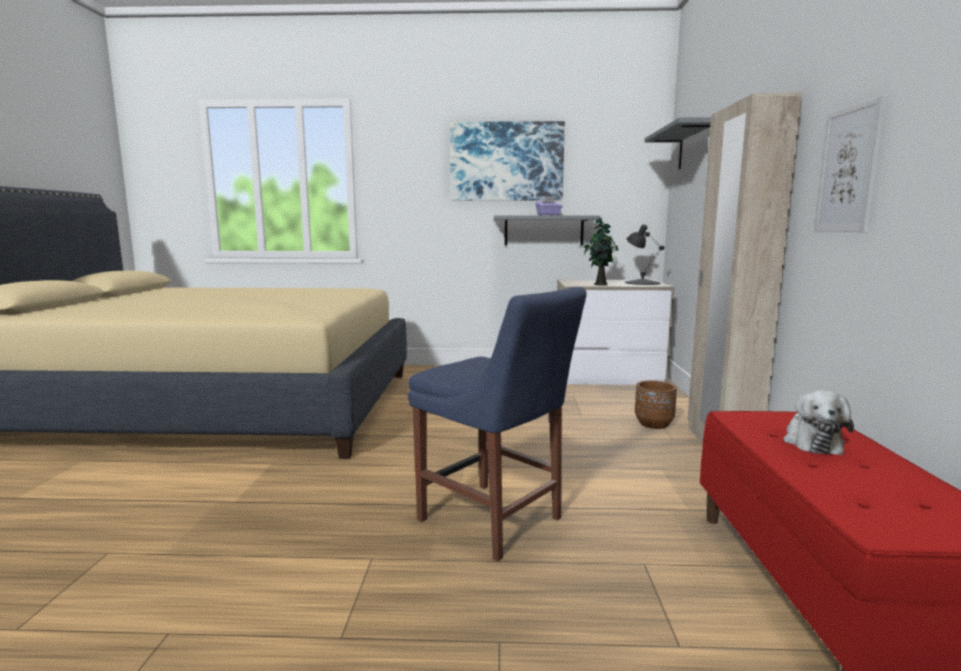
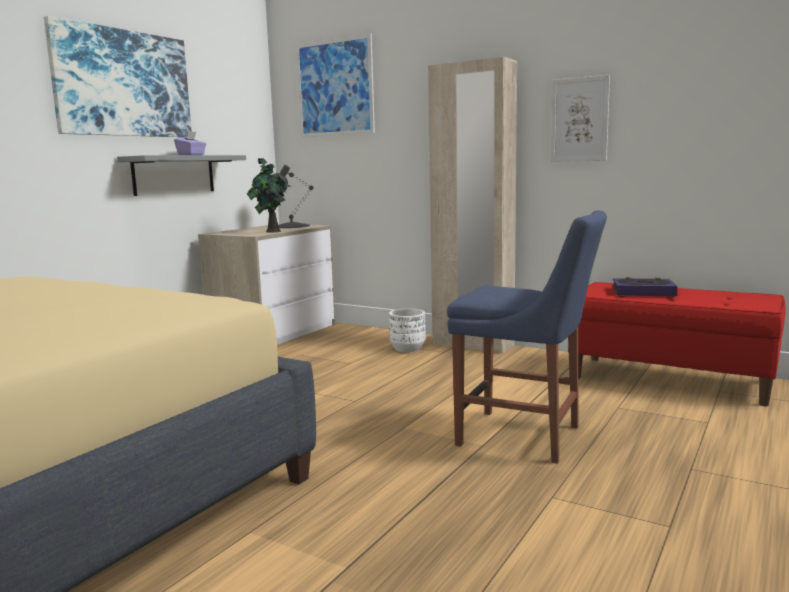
camera: 60 degrees left, 0 degrees up
(494, 521) = (525, 437): blue chair -> blue chair turned 45 degrees clockwise
(654, 424) = (408, 349): brown planter -> white planter
(695, 146) = (335, 88): grey shelf -> picture
(811, 442) = (643, 292): plush toy -> book

